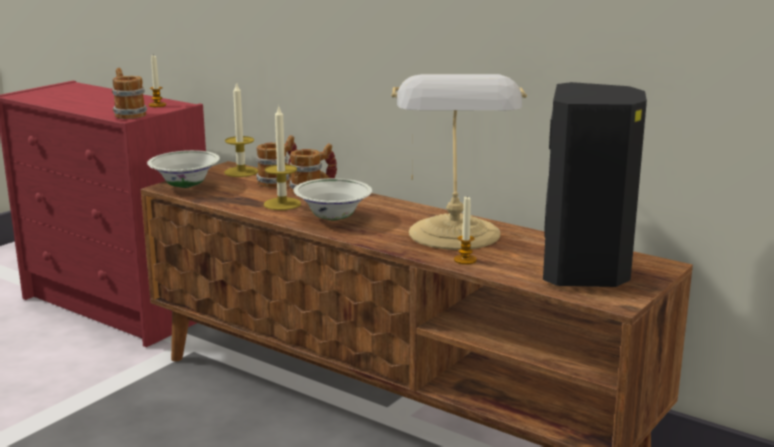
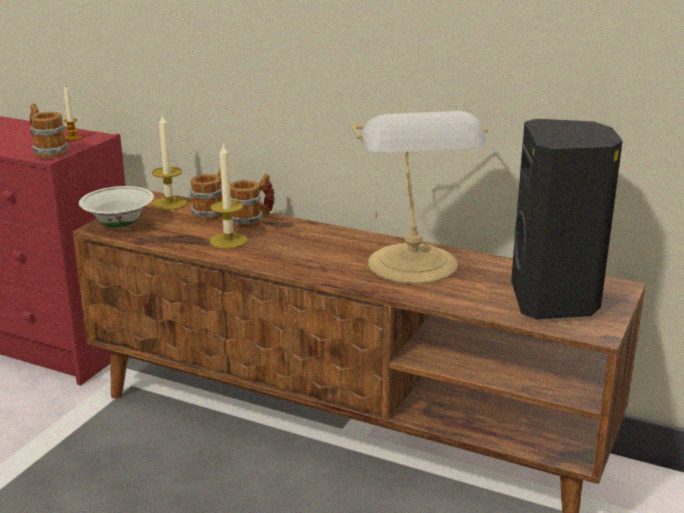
camera: 10 degrees left, 5 degrees up
(333, 218) = (287, 254): white bowl -> none
(465, 260) = (436, 295): candle -> none

